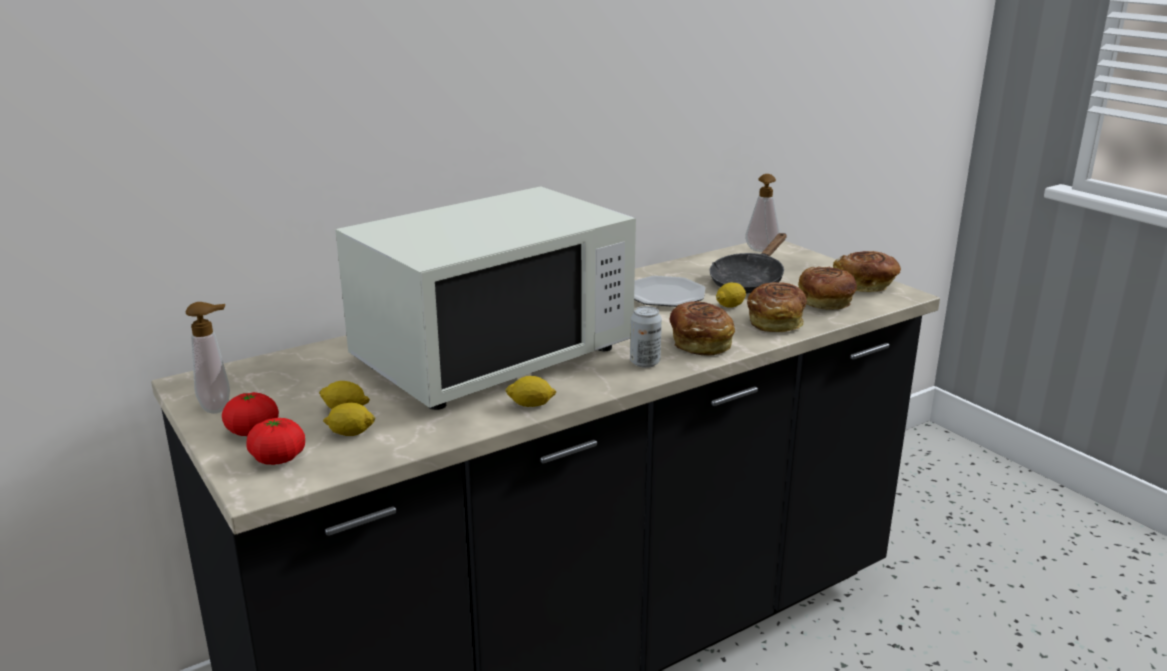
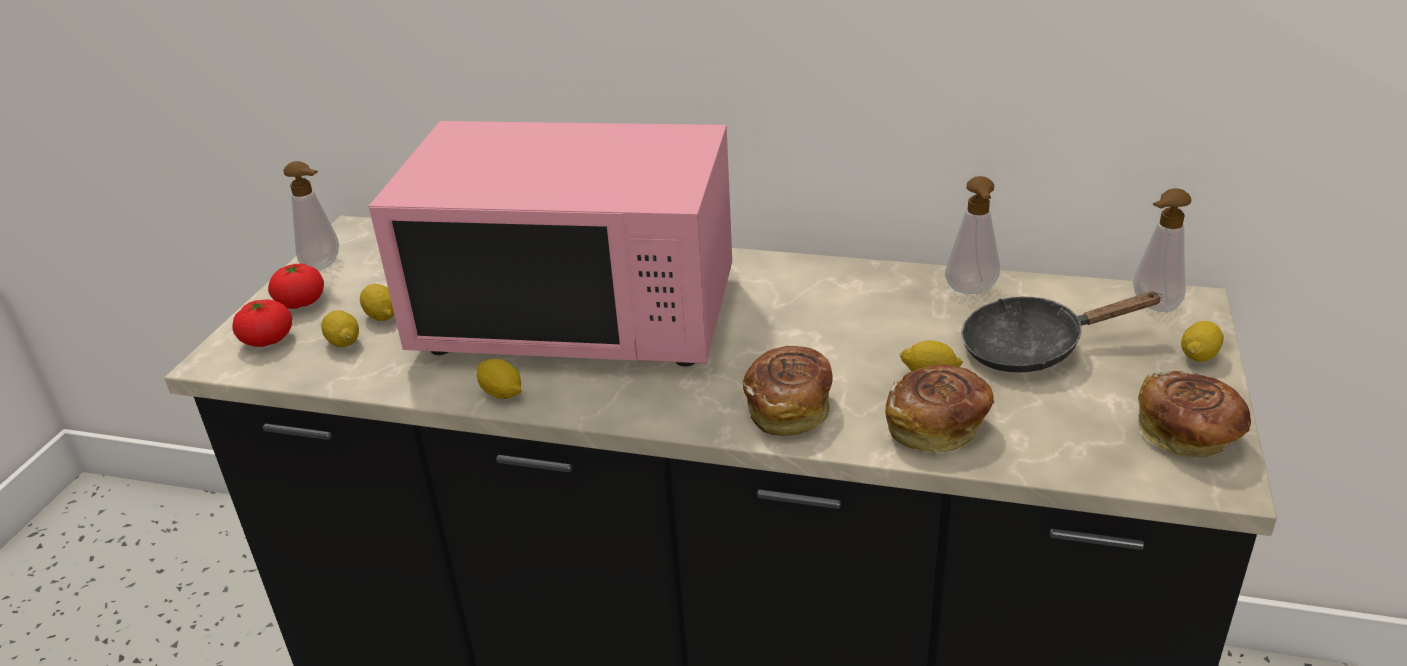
camera: 50 degrees right, 10 degrees up
(493, 356) = (579, 316): white microwave -> pink microwave
(645, 362) = (685, 402): can -> none
(664, 295) = (886, 319): plate -> none
(678, 271) = (971, 291): none -> soap dispenser
(813, 260) = (1198, 356): none -> lemon
(825, 303) = (1065, 433): bread -> none

